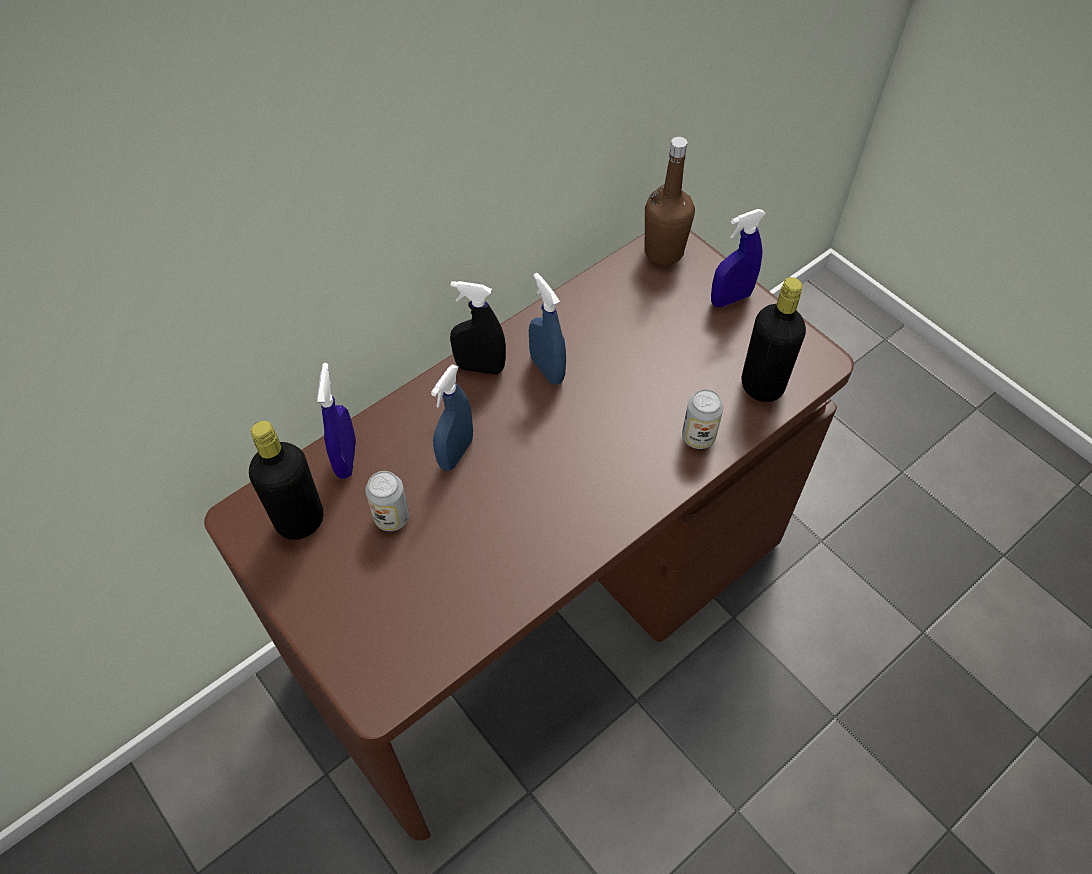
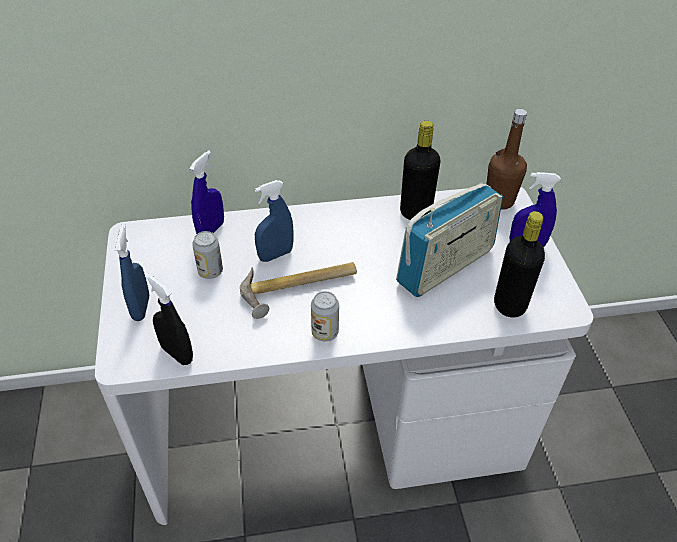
camera: 30 degrees right, 10 degrees down
(300, 521) = (159, 250): black bottle -> black bottle (415, 212)
(480, 367) = (328, 216): black spray bottle -> black spray bottle (177, 353)
(520, 484) = (300, 289): none -> hammer
(545, 599) = (336, 422): brown desk -> white desk
(547, 369) = (368, 234): blue spray bottle -> blue spray bottle (141, 308)
(663, 370) = (445, 266): none -> radio
(698, 437) = (439, 315): can -> can (325, 332)

